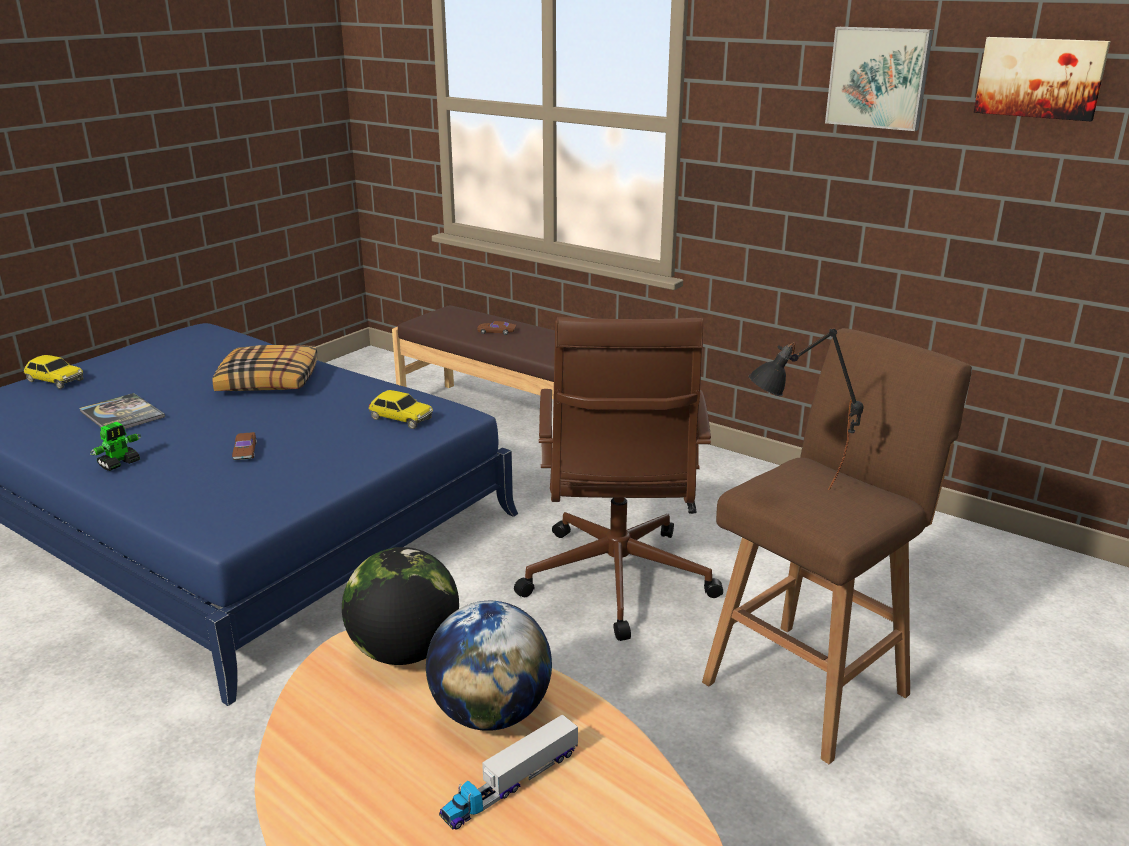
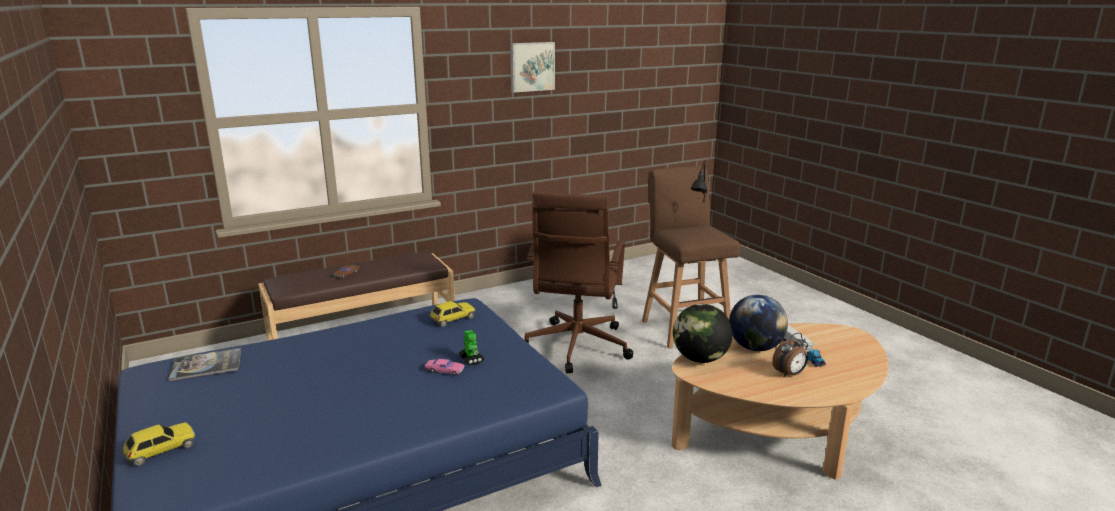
camera: 65 degrees left, 5 degrees down
(120, 463) = (409, 419): toy robot -> toy robot (471, 359)
(122, 414) = (311, 414): book -> book (207, 365)
(245, 451) = (445, 370): brown toy car -> pink toy car
(270, 381) = (323, 352): pillow -> none
(390, 778) = (789, 374): none -> alarm clock
(616, 582) = (576, 348): brown office chair -> brown office chair turned 75 degrees clockwise
(1040, 77) = (595, 59): picture -> none

